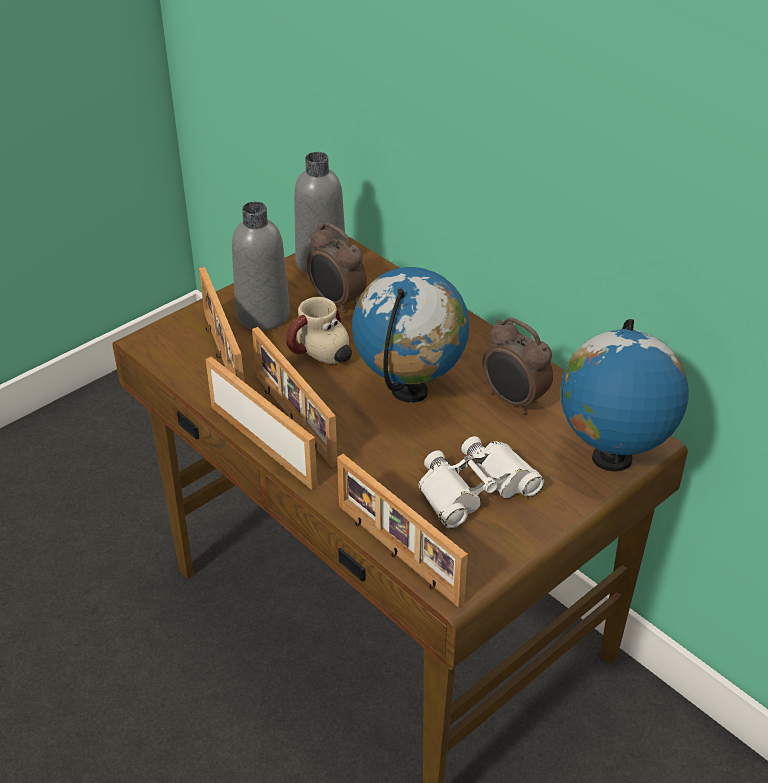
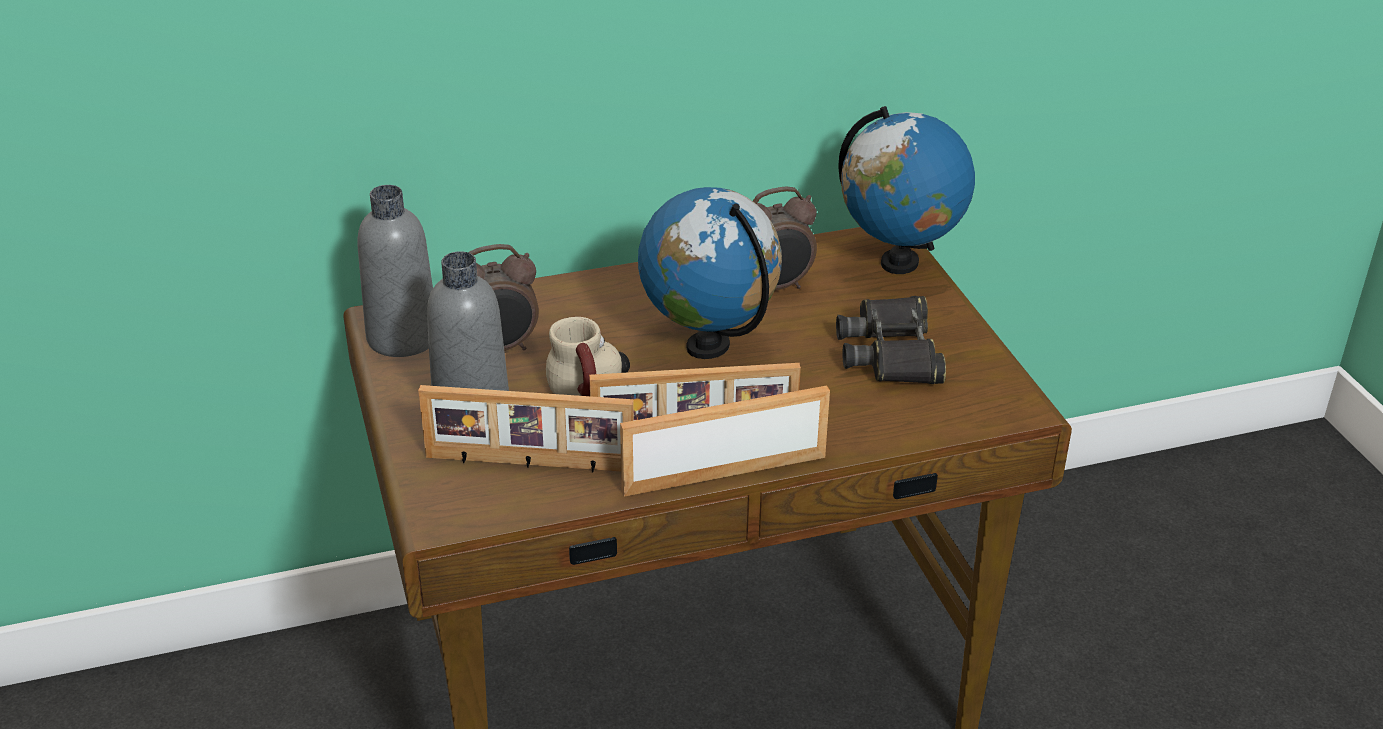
camera: 65 degrees left, 5 degrees down
(396, 554) = (957, 428): picture frame -> none
(475, 489) = (891, 352): white binoculars -> black binoculars

